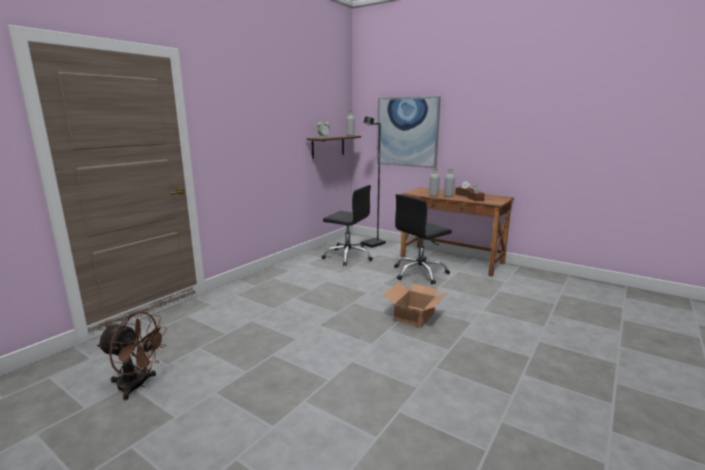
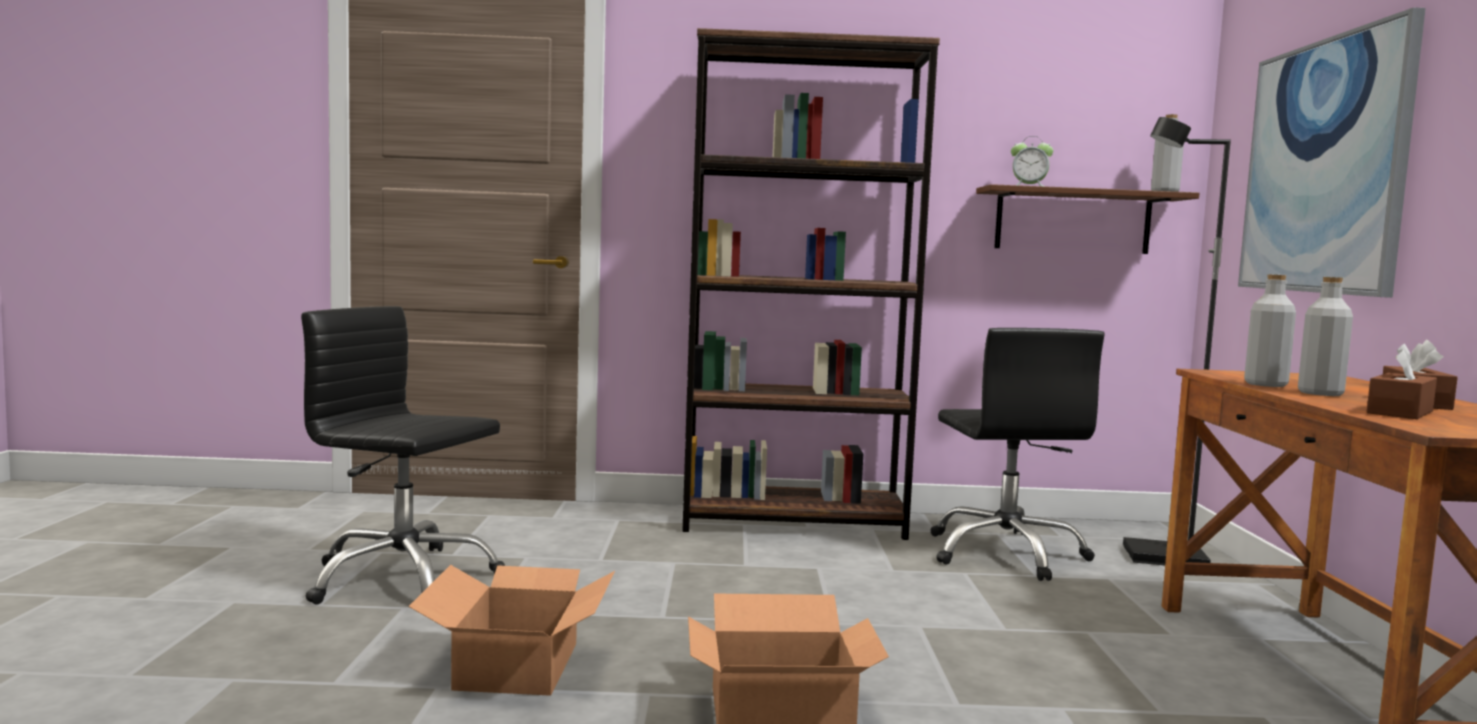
camera: 55 degrees right, 10 degrees down
(138, 386) = (231, 552): brown fan -> none
(283, 271) = (793, 523): none -> brown bookcase
(349, 344) = (519, 665): none -> cardboard box
(420, 273) = (1101, 658): black office chair -> black office chair (402, 579)

